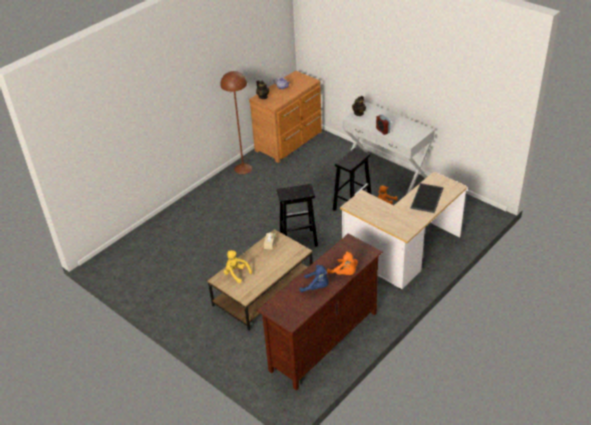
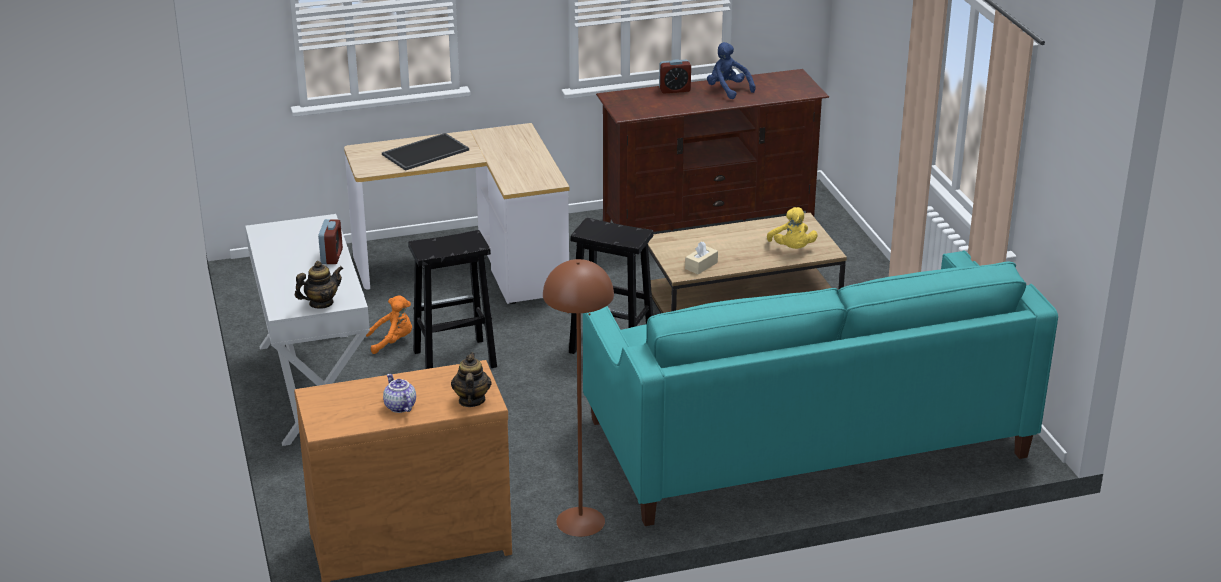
camera: 150 degrees left, 10 degrees down
(188, 231) = (805, 438): none -> turquoise sofa
(345, 273) = (674, 90): orange plush toy -> alarm clock

